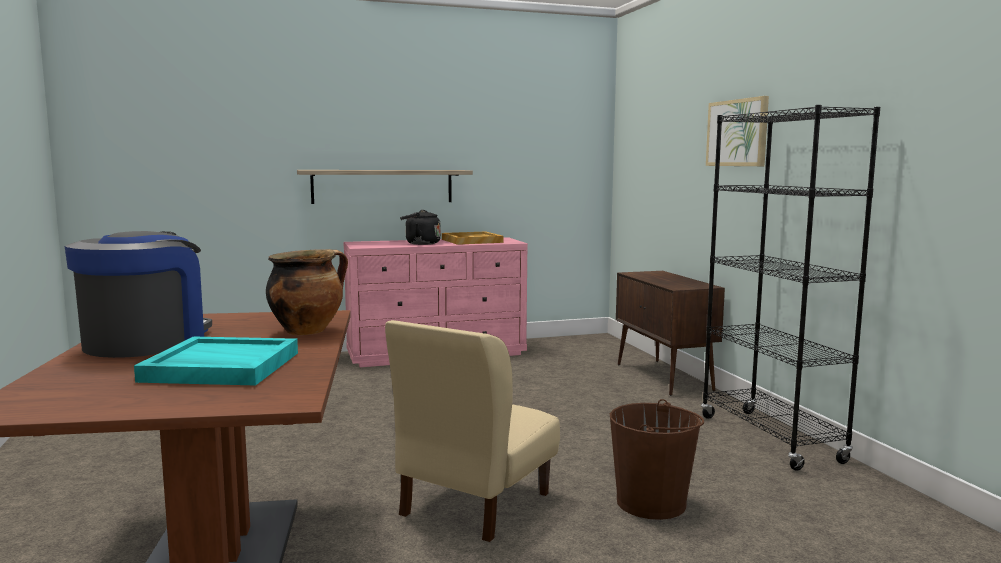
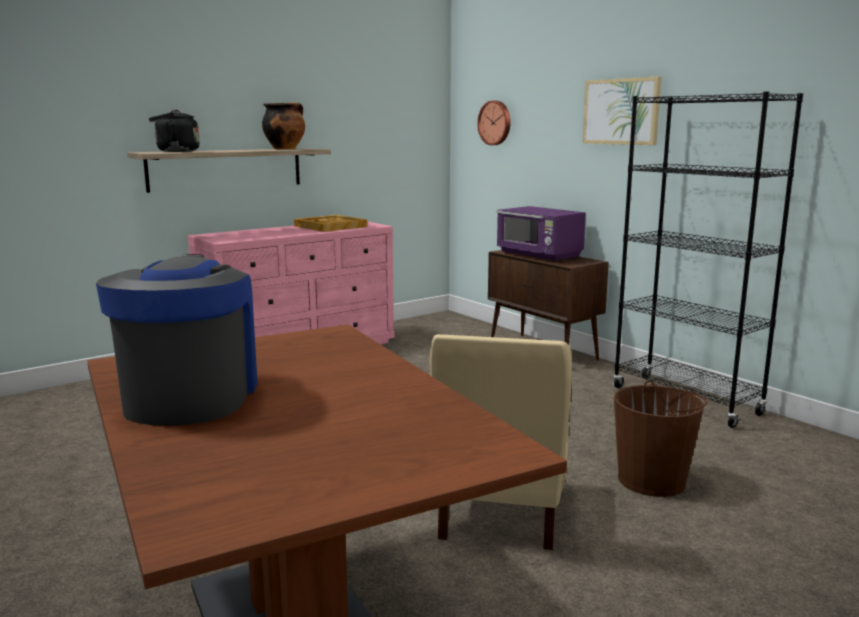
camera: 20 degrees left, 5 degrees up
(220, 367) = (349, 419): turquoise tray -> none
(308, 331) = (355, 357): cooking pot -> cooking pot (285, 149)
(420, 243) = (282, 233): black kettle -> black kettle (175, 151)
(644, 147) = (495, 123): none -> wall clock
(661, 278) = (539, 255): none -> purple microwave

